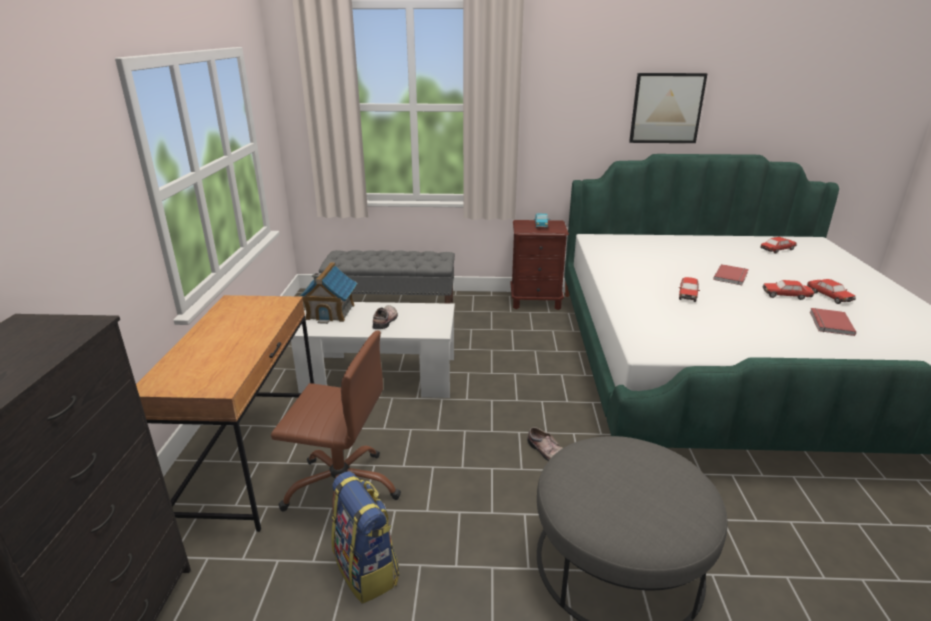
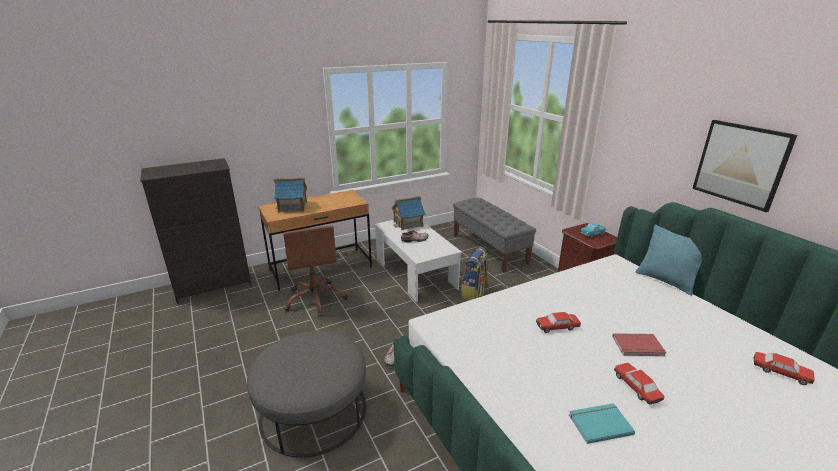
camera: 60 degrees right, 0 degrees up
(203, 359) = (293, 207): none -> toy house
(367, 570) = (269, 326): backpack -> backpack (474, 292)
(639, 235) = (665, 281): none -> turquoise pillow
(829, 296) = (681, 422): toy car -> none
(829, 323) = (599, 423): red book -> turquoise book

